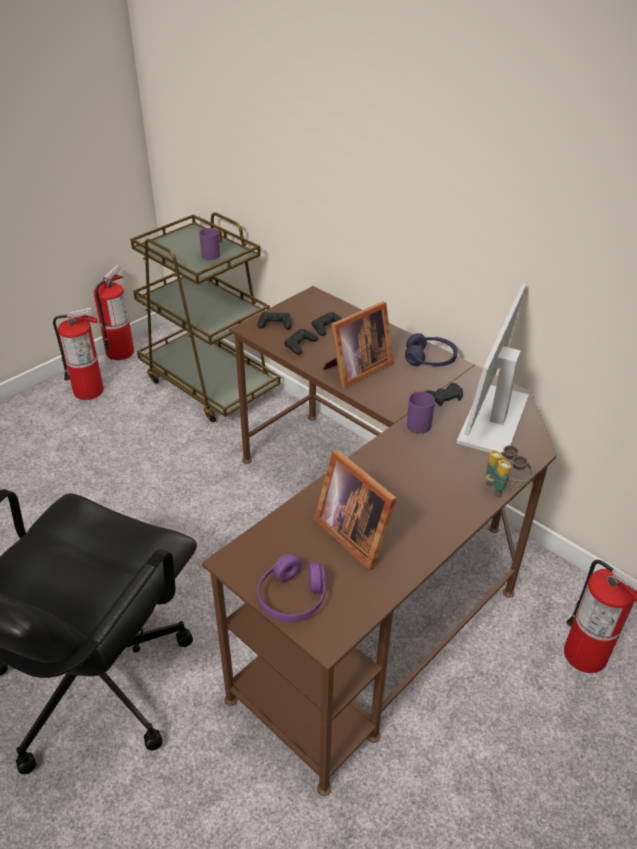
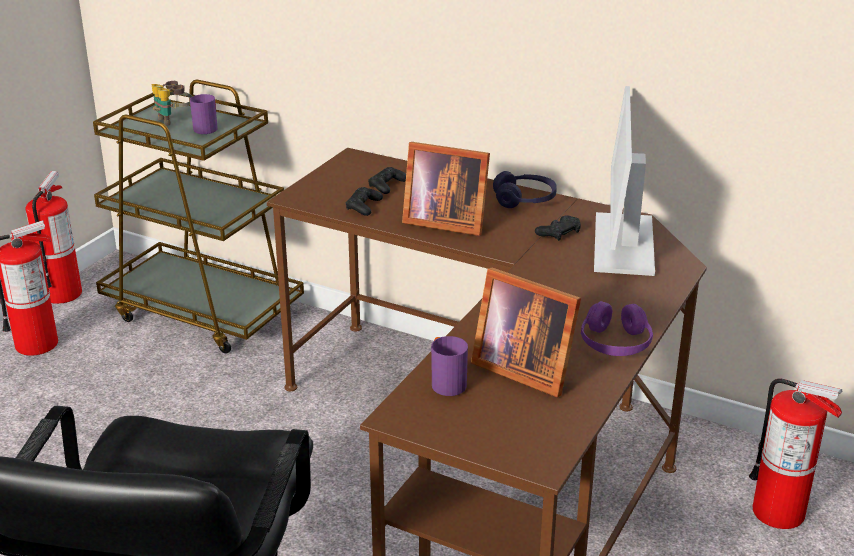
camera: 15 degrees left, 10 degrees down
(275, 324) = (322, 190): black game controller -> none
(292, 597) = (483, 436): purple headphones -> purple headphones (615, 343)
(355, 370) = (443, 221): picture frame -> picture frame turned 75 degrees clockwise
(417, 423) = (540, 259): purple mug -> purple mug (445, 382)
(503, 487) = (664, 302): binoculars -> binoculars (174, 120)

